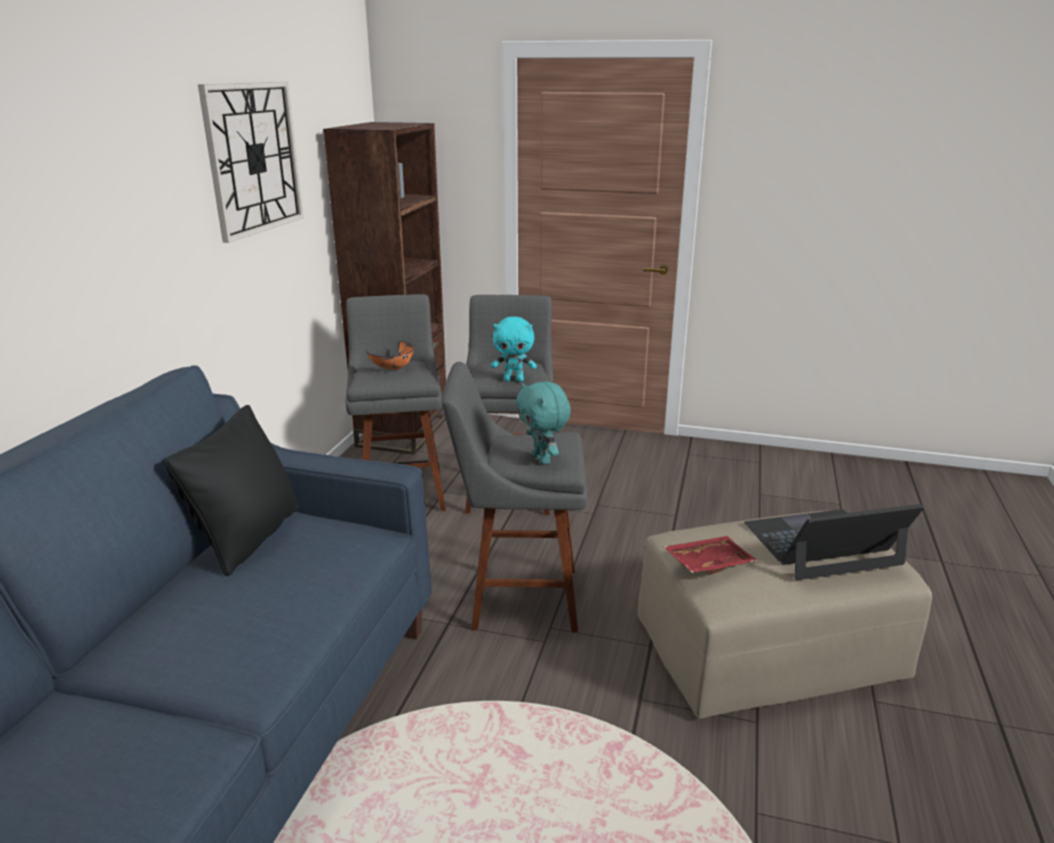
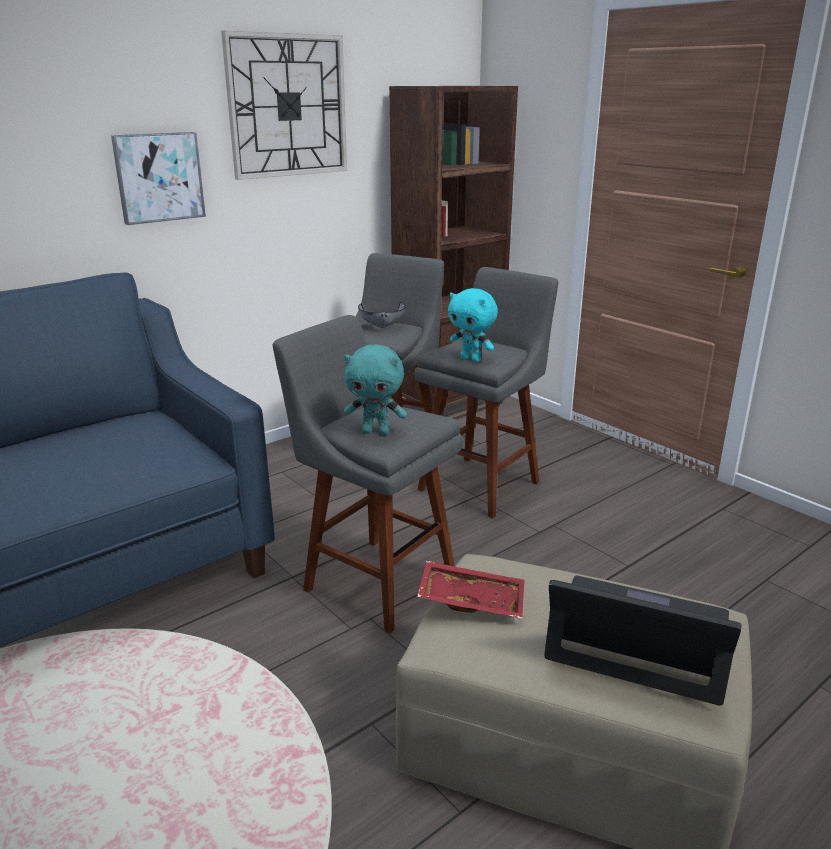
camera: 35 degrees right, 0 degrees up
(163, 252) = (158, 177): none -> picture
(249, 538) = (109, 428): black pillow -> none
(395, 369) = (383, 327): orange bowl -> grey bowl
(543, 459) = (376, 432): turquoise plush toy -> turquoise plush toy turned 90 degrees counterclockwise

